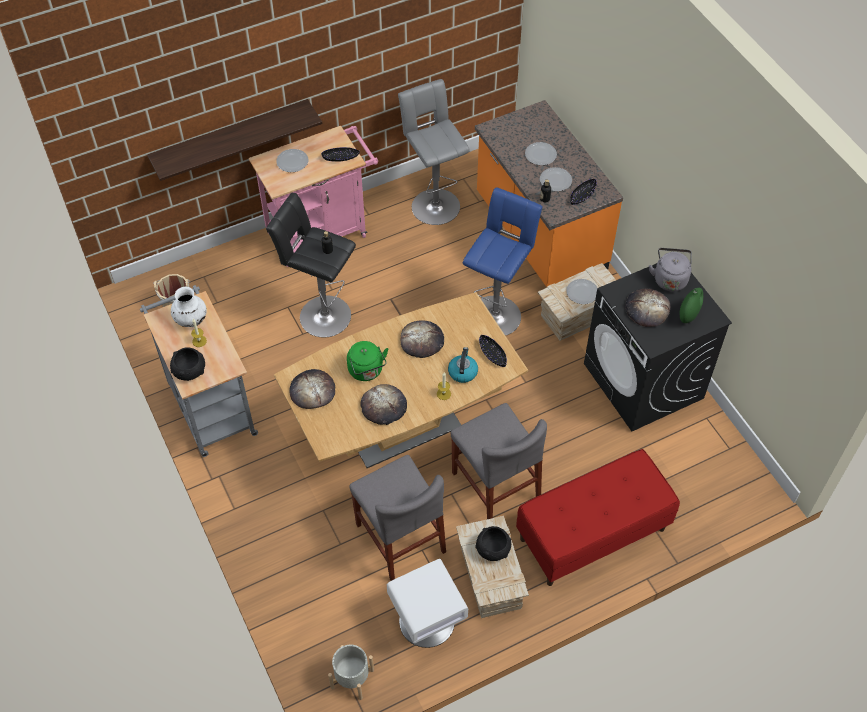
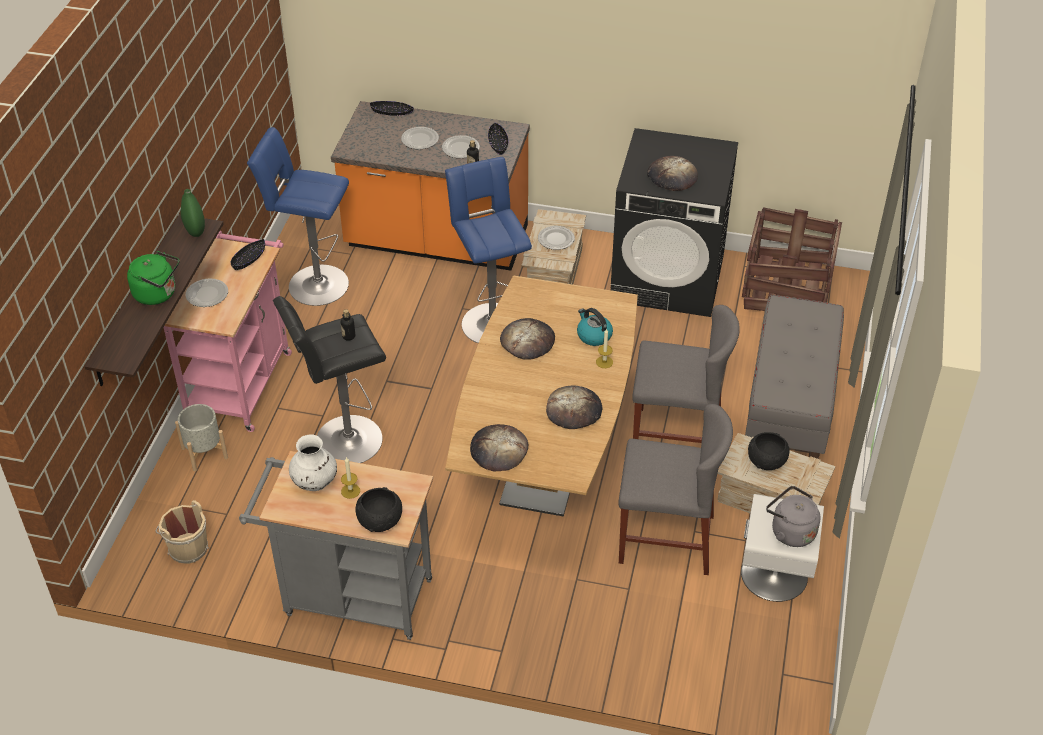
camera: 50 degrees left, 10 degrees down
(352, 679) = (787, 669): grey planter -> grey planter (205, 453)
(367, 371) = (519, 398): green kettle -> green kettle (158, 294)
(433, 204) = (314, 284): grey stool -> blue stool
(492, 354) = (596, 306): black bowl -> black bowl (392, 113)
(592, 534) = (789, 406): red bench -> grey bench
(669, 278) = (655, 146): grey kettle -> grey kettle (790, 531)
(688, 315) = (704, 159): green vase -> green vase (195, 230)
(711, 459) = (786, 288): none -> crate

